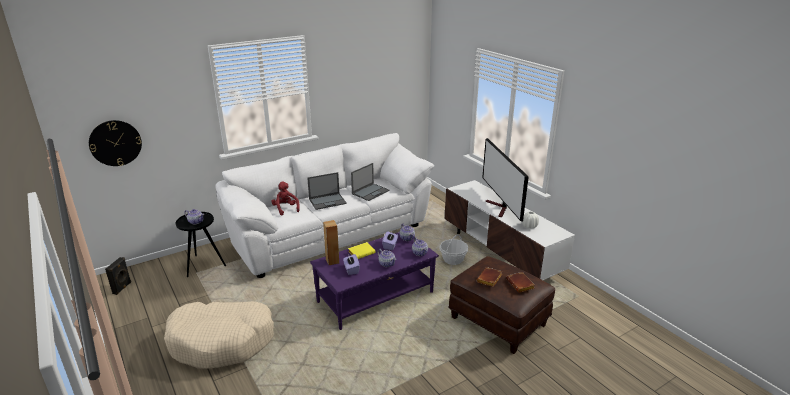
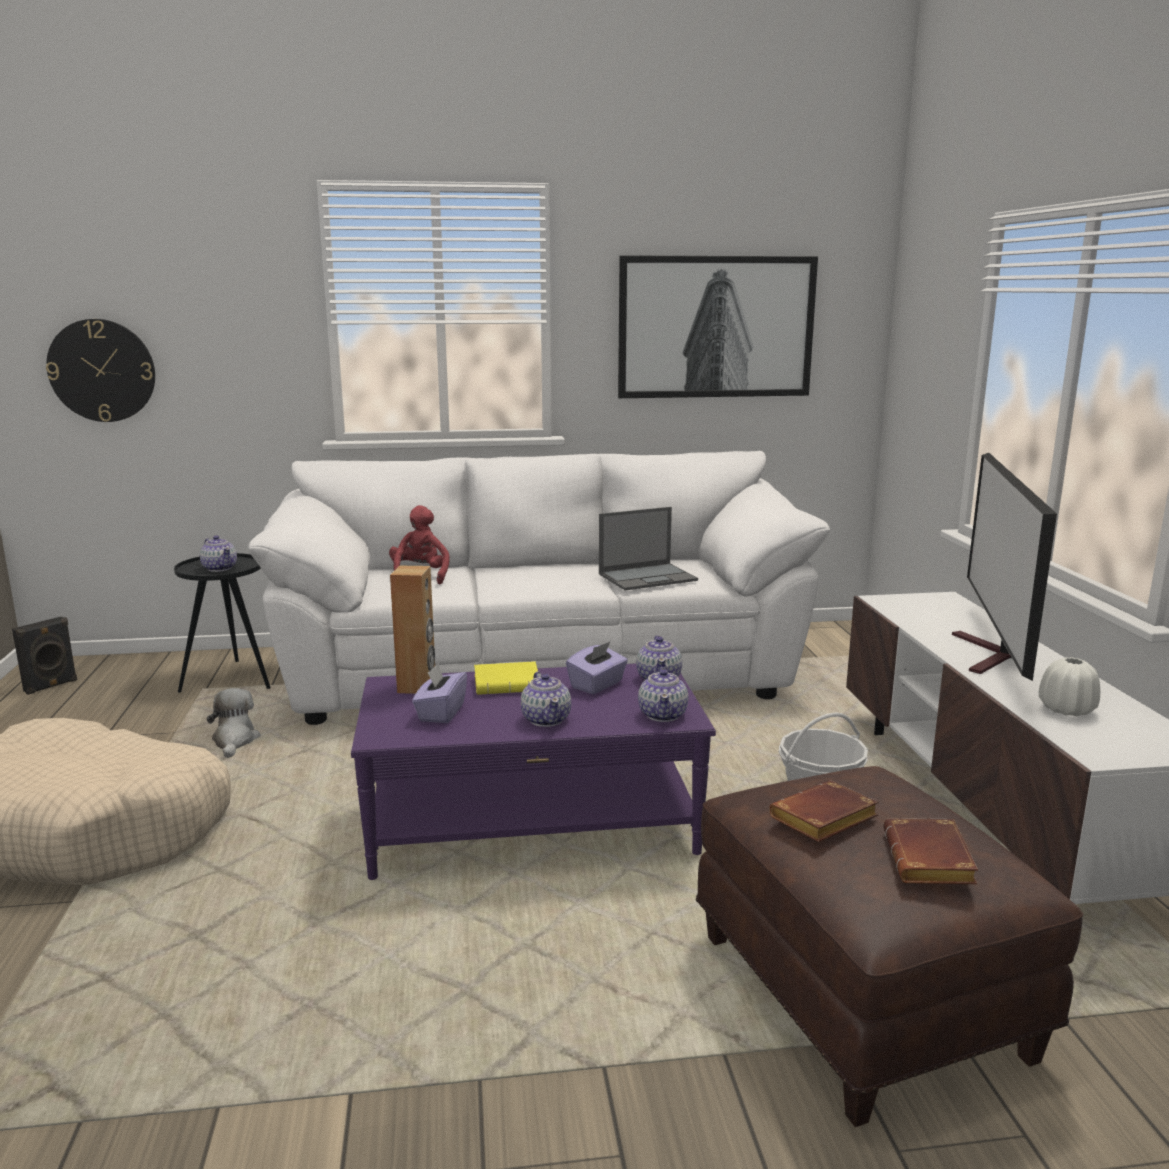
camera: 25 degrees right, 10 degrees down
(237, 292) = (235, 741): none -> plush toy
(328, 201) = (528, 578): laptop -> none
(370, 83) = (716, 327): none -> picture

